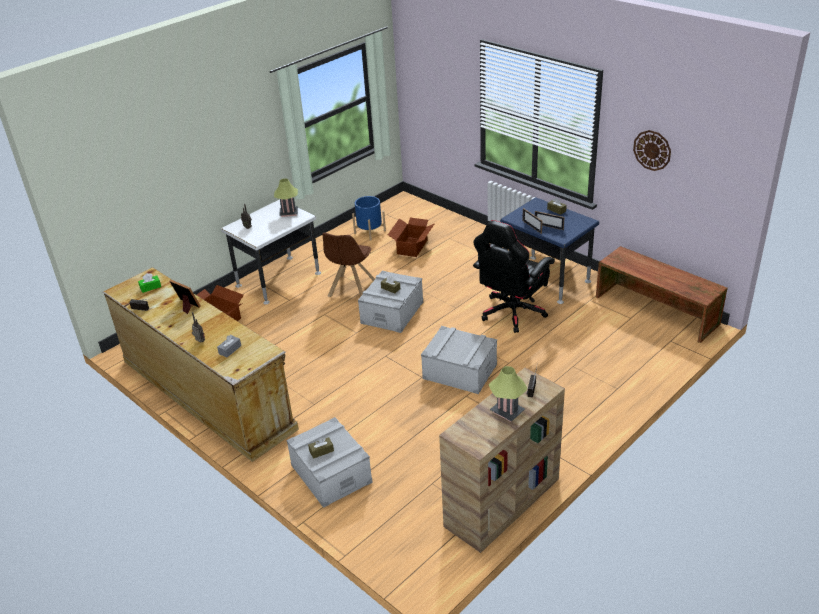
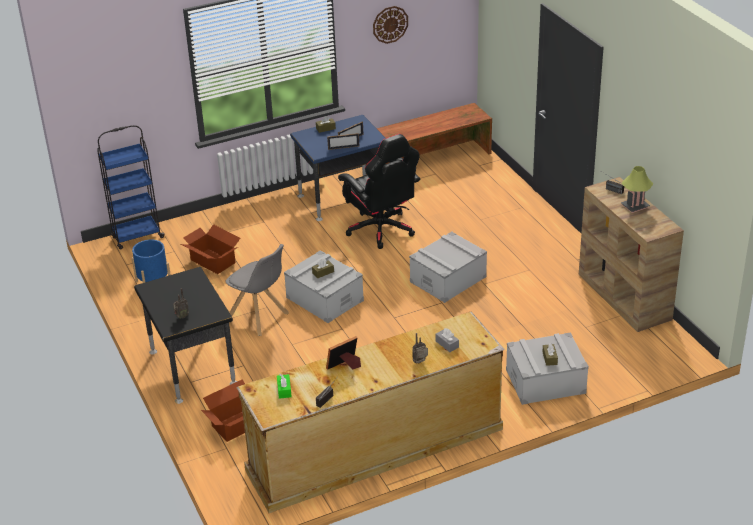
camera: 70 degrees left, 0 degrees up
(278, 279) = (192, 367): white desk -> black desk
(289, 213) = (176, 283): table lamp -> none
(351, 289) = (259, 318): brown chair -> grey chair
(422, 208) = (137, 238): none -> blue cart

